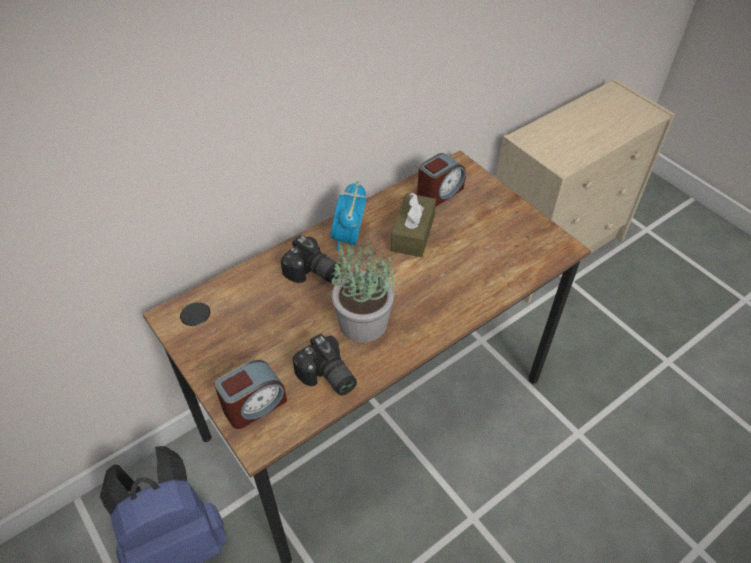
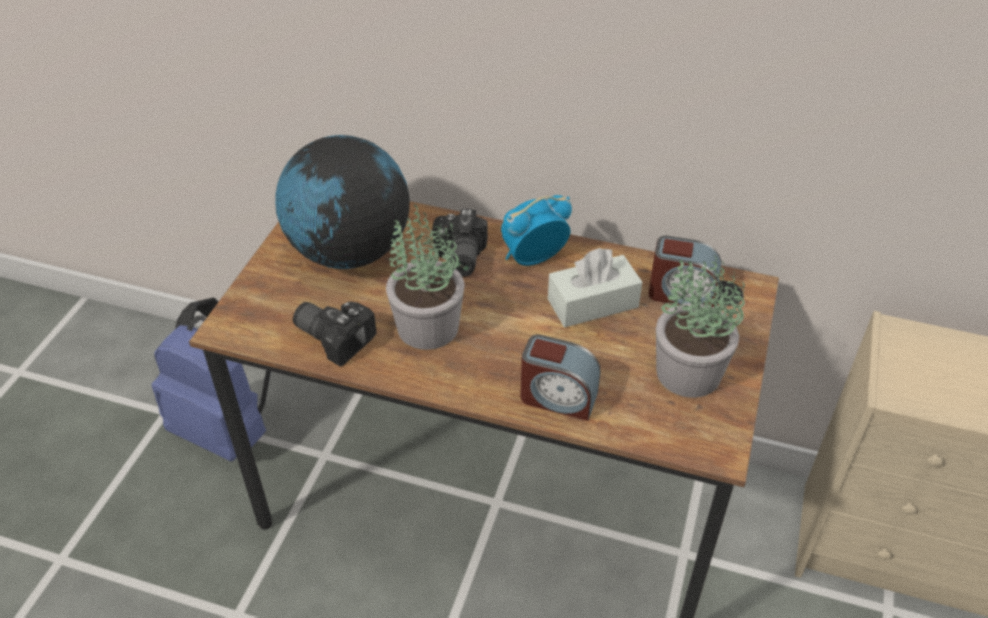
camera: 55 degrees right, 5 degrees down
(249, 328) = (349, 252): none -> globe
(254, 405) = (264, 303): alarm clock -> alarm clock (558, 397)
(326, 377) = (335, 336): camera -> camera turned 105 degrees clockwise
(413, 233) = (592, 303): brown tissue box -> white tissue box
(500, 227) = (687, 373): none -> potted plant

